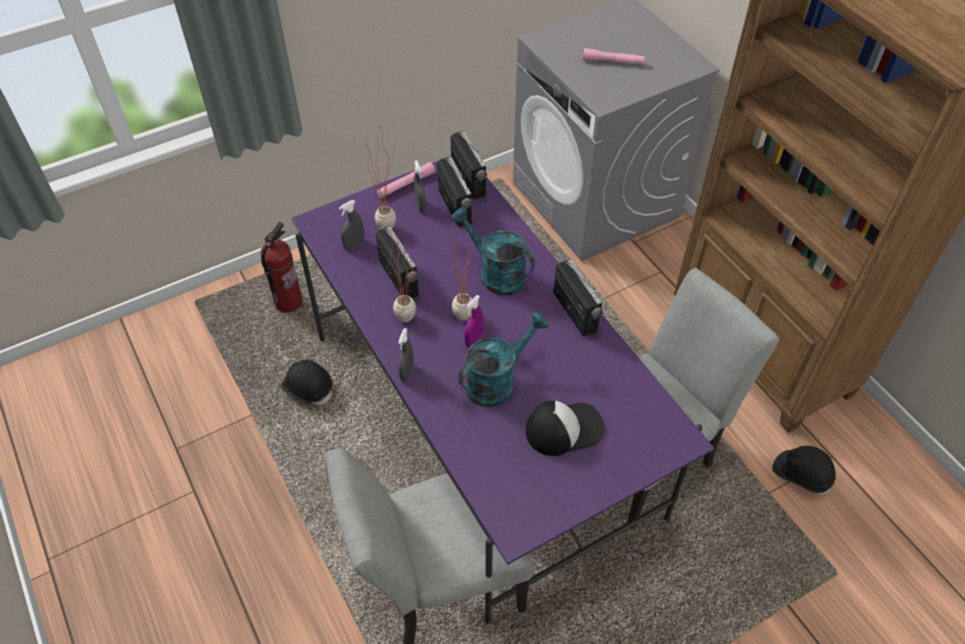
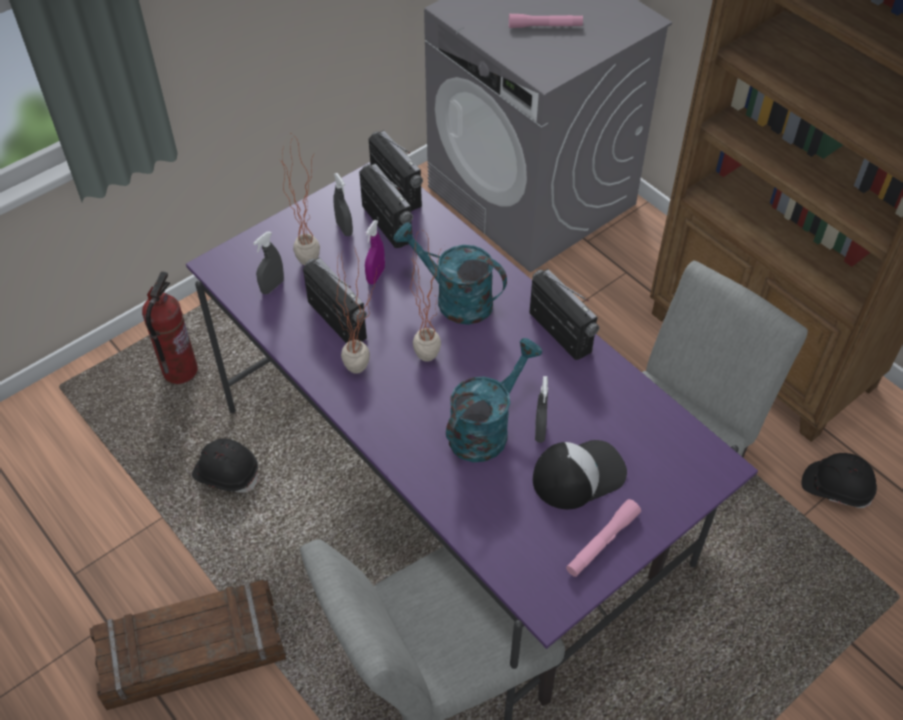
camera: 10 degrees left, 0 degrees up
(253, 522) = (192, 650): none -> crate
(406, 185) = (320, 205): pink flashlight -> pink flashlight (602, 542)
(407, 373) = (373, 435): grey spray bottle -> grey spray bottle (540, 431)
(474, 339) = (446, 382): purple spray bottle -> purple spray bottle (375, 276)

